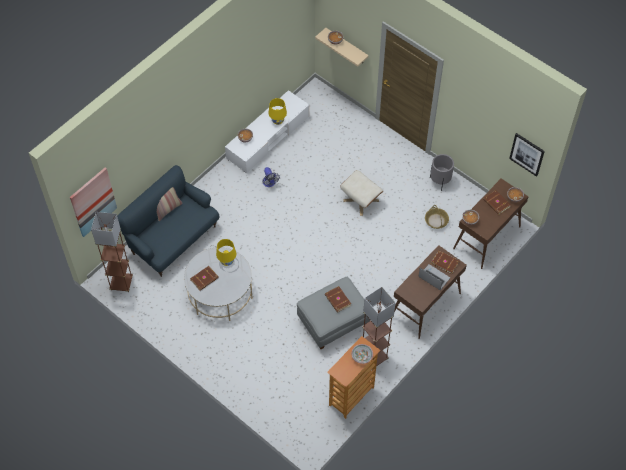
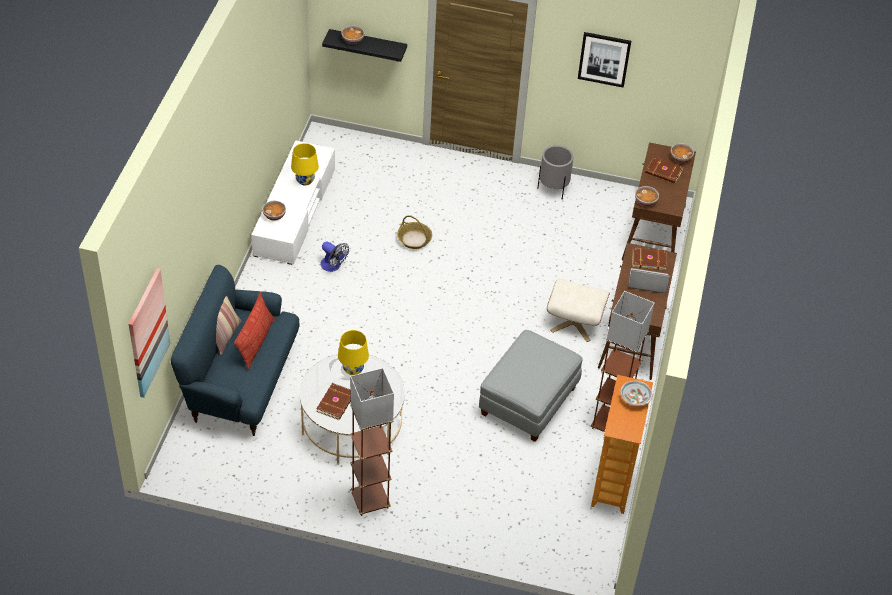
camera: 30 degrees left, 10 degrees down
(121, 283) = (200, 466): brown floor lamp -> brown floor lamp (370, 500)
(182, 221) = (256, 343): none -> pillow
(337, 300) = (534, 361): brown book -> none
(346, 46) = (368, 45): beige shelf -> black shelf
(361, 200) = (468, 245): beige ottoman -> beige ottoman (574, 322)
(436, 221) = (579, 235): basket -> basket (414, 239)
(527, 154) = (683, 90): picture -> picture (604, 59)

